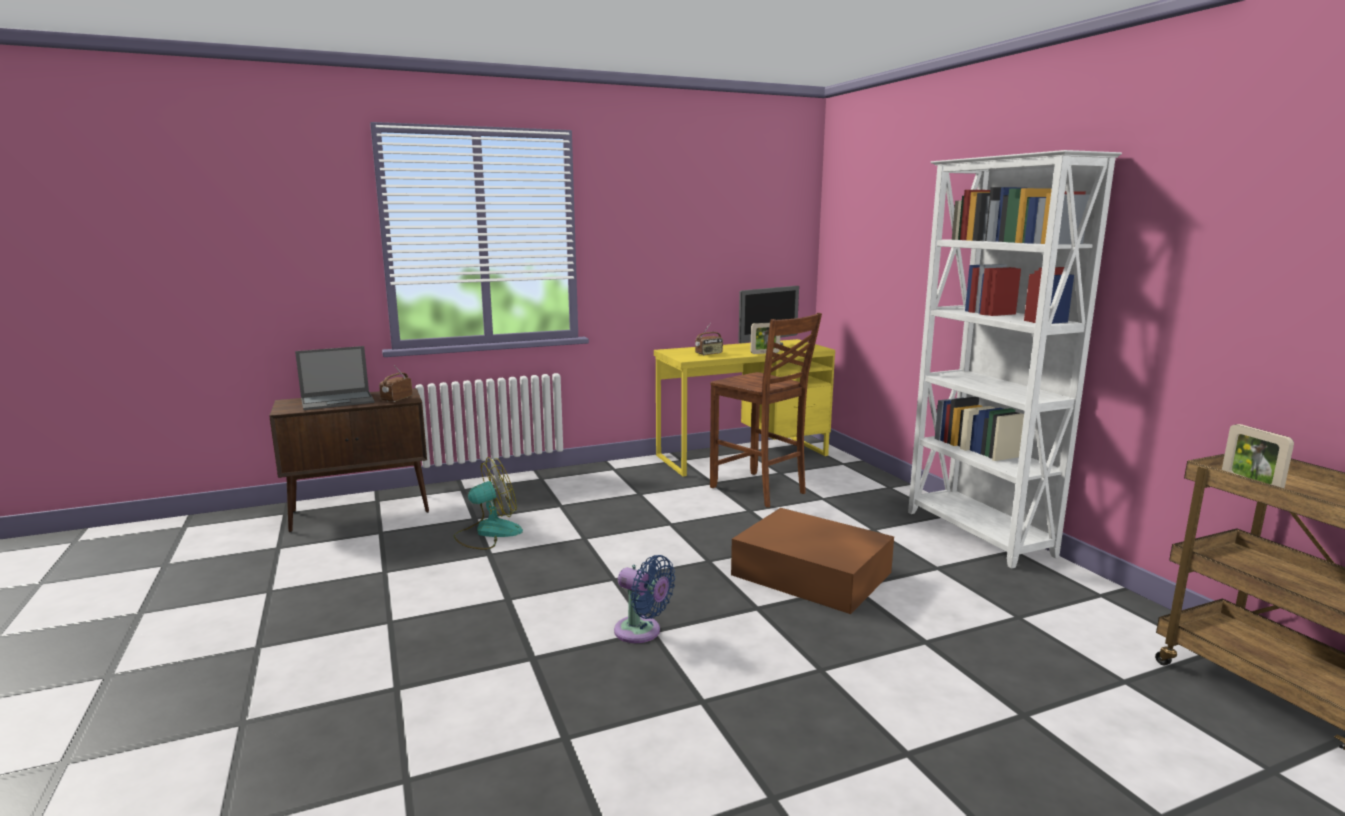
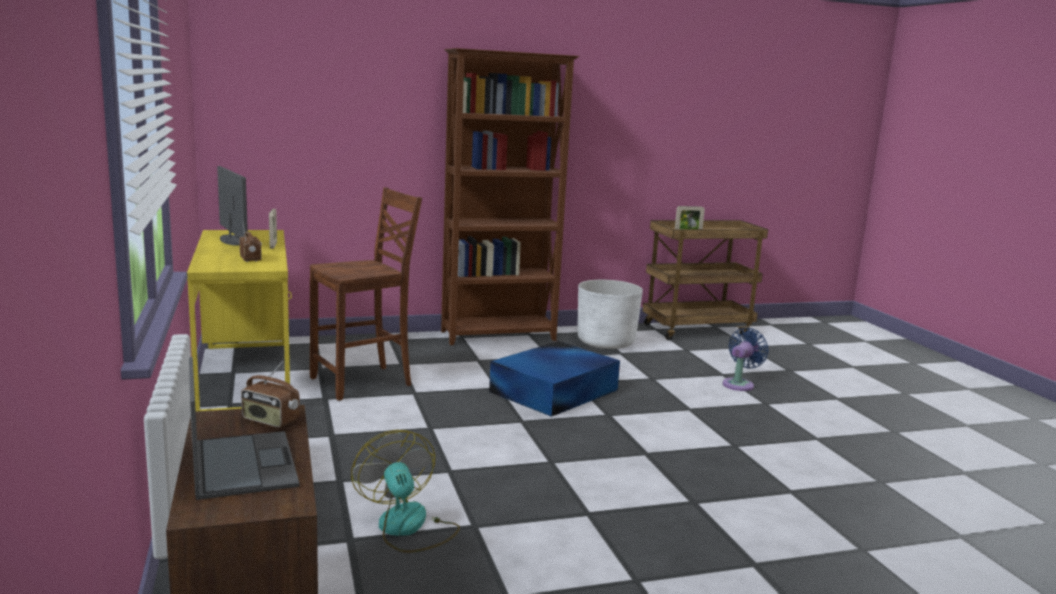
camera: 85 degrees left, 0 degrees up
(641, 632) = (647, 457): blue fan -> blue fan (739, 384)
(812, 574) = (555, 391): brown storage box -> blue storage box
(978, 534) = (499, 336): white bookcase -> brown bookcase
(1058, 605) = (606, 342): none -> white planter

